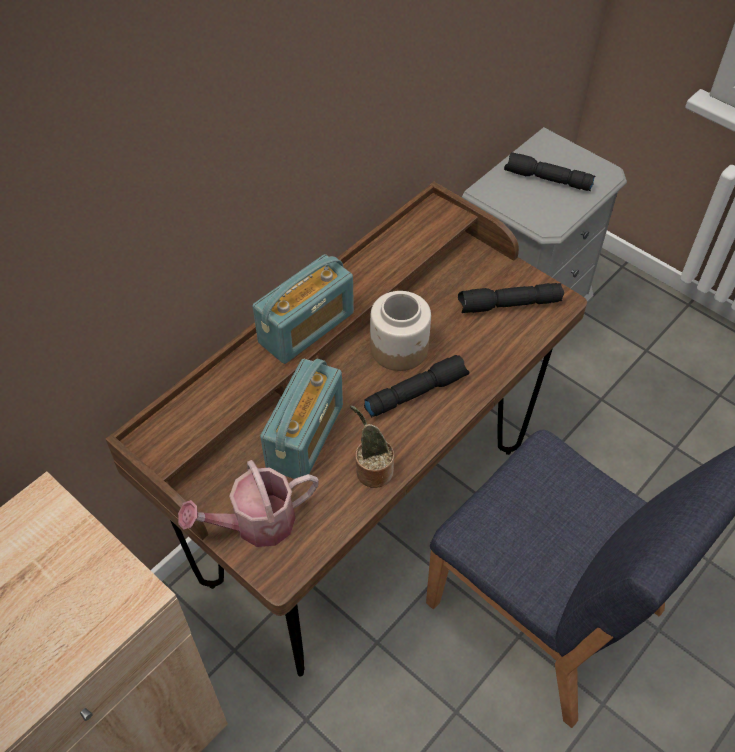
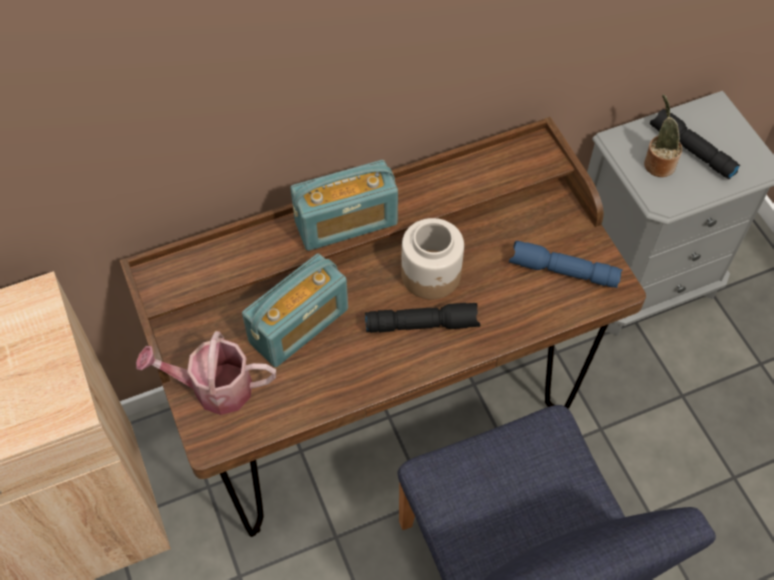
camera: 25 degrees right, 5 degrees up
(371, 470) = (340, 382): potted plant -> potted plant (657, 163)
(508, 305) = (562, 272): black flashlight -> blue flashlight

